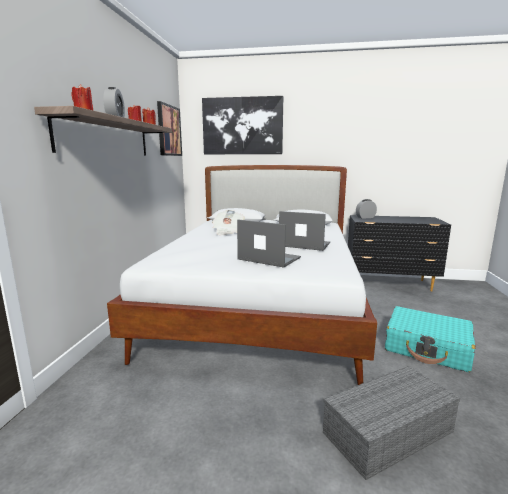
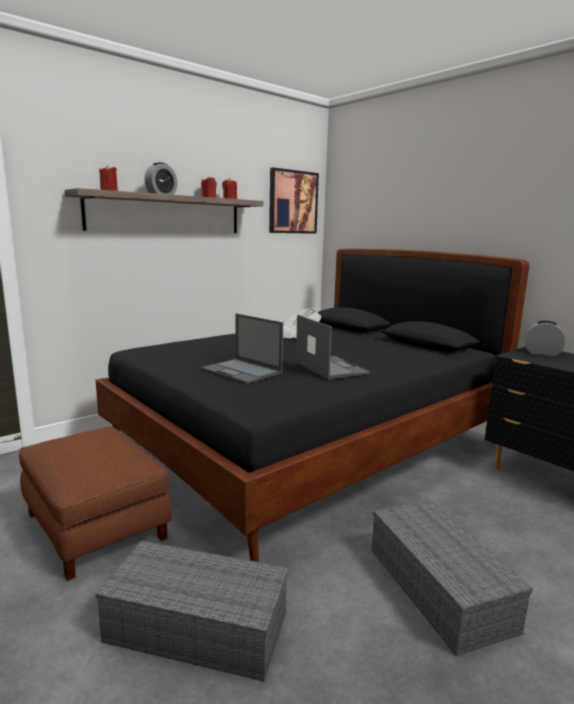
camera: 40 degrees right, 0 degrees up
(223, 421) = (97, 525): none -> brown ottoman
(242, 126) = (390, 193): picture -> none
(261, 308) = (310, 447): white bed -> black bed
(268, 258) = (242, 371): laptop -> laptop turned 150 degrees clockwise
(427, 348) = (441, 588): turquoise suitcase -> grey storage box

